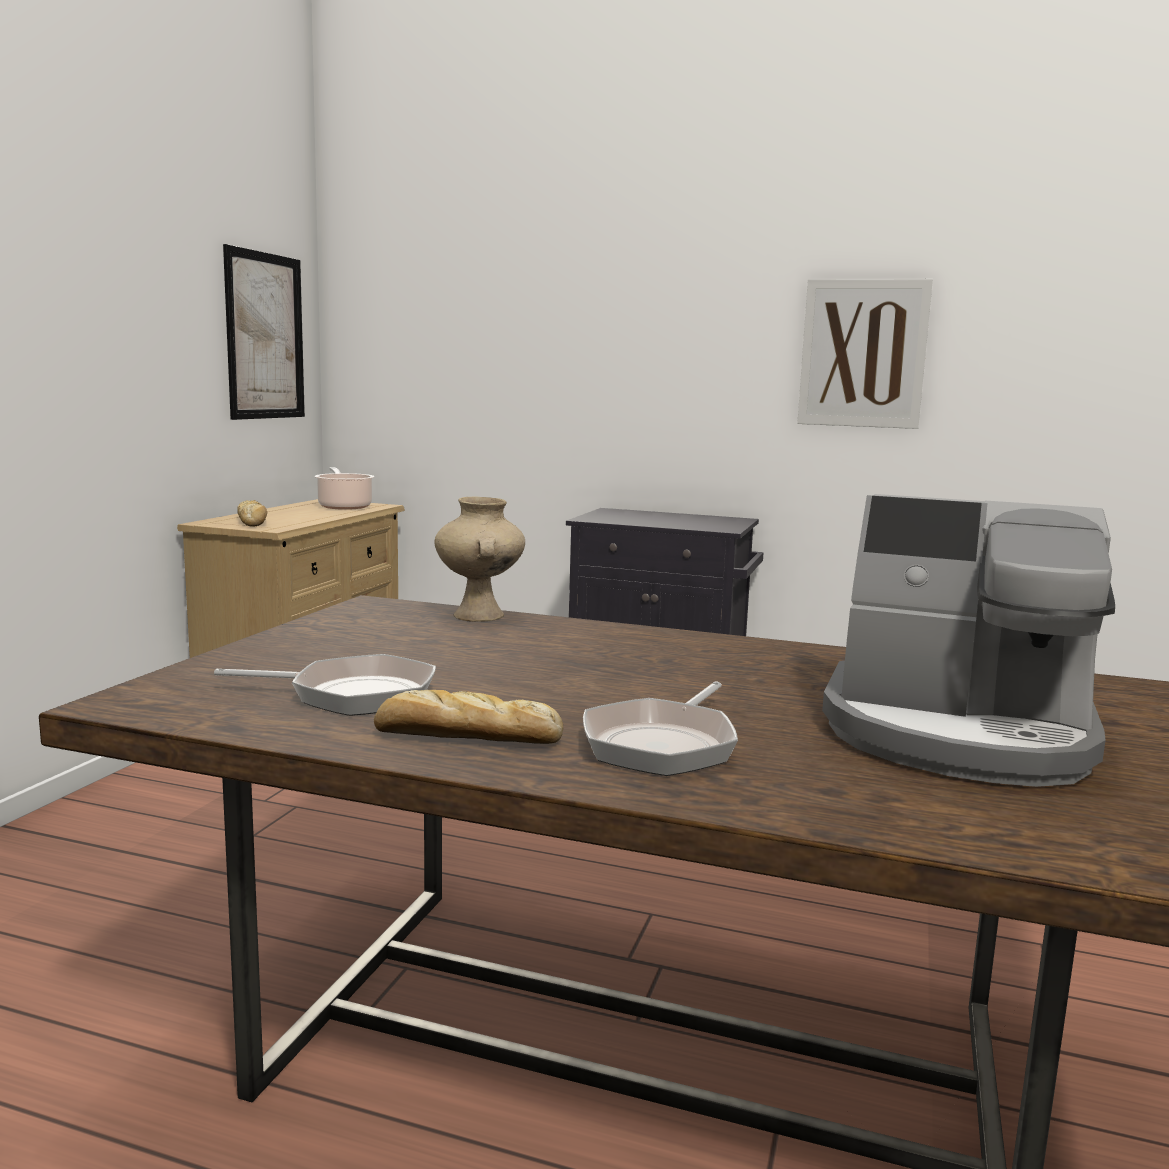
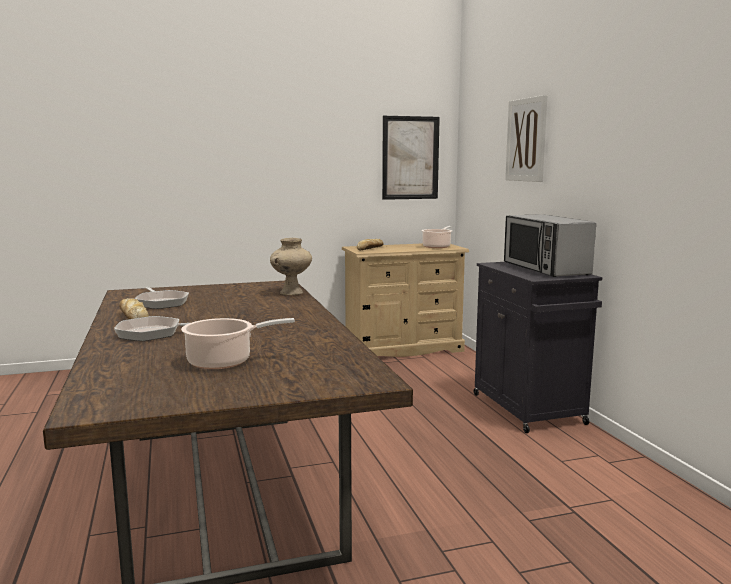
camera: 55 degrees right, 0 degrees up
(670, 517) = (545, 269): none -> microwave
(863, 353) = (663, 158): picture -> picture (526, 140)
(958, 735) = (224, 361): coffee machine -> cooking pot

